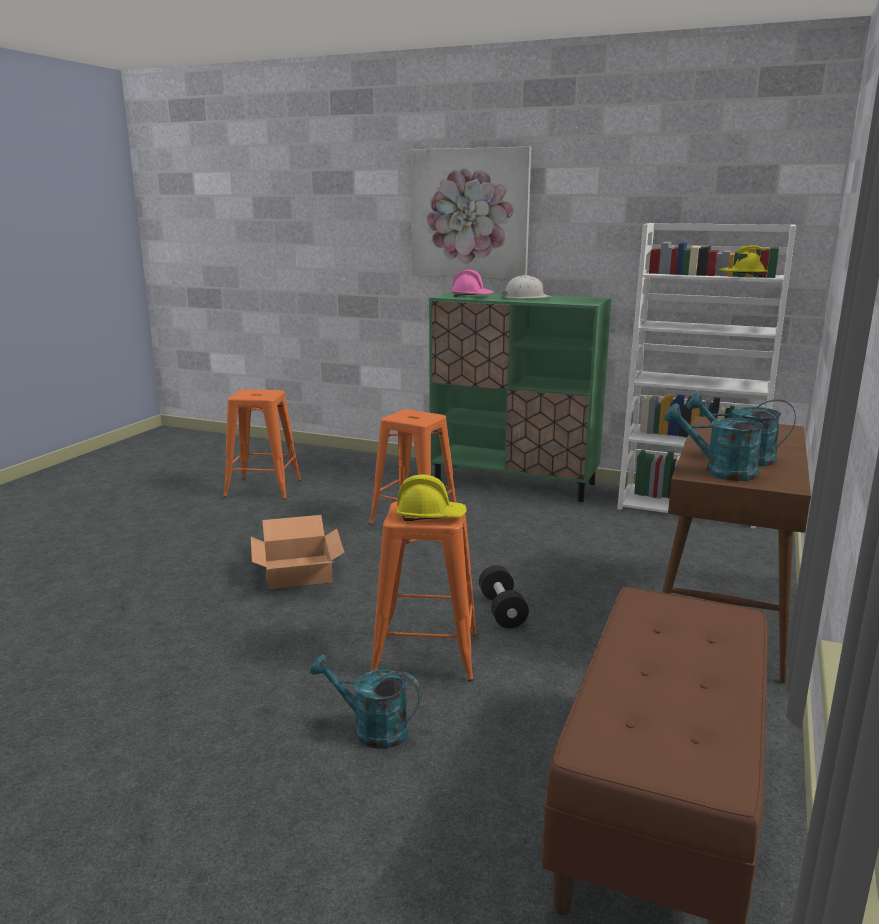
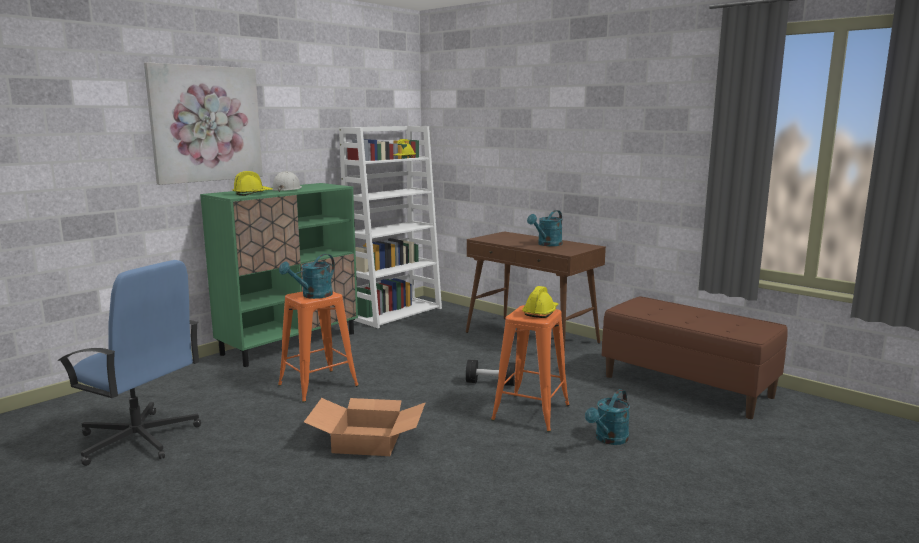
camera: 70 degrees left, 5 degrees down
(264, 488) = (139, 439): orange stool -> blue office chair
(472, 297) = (252, 194): pink hard hat -> yellow hard hat
(720, 472) = (566, 249): turquoise watering can -> turquoise watering can (313, 296)

